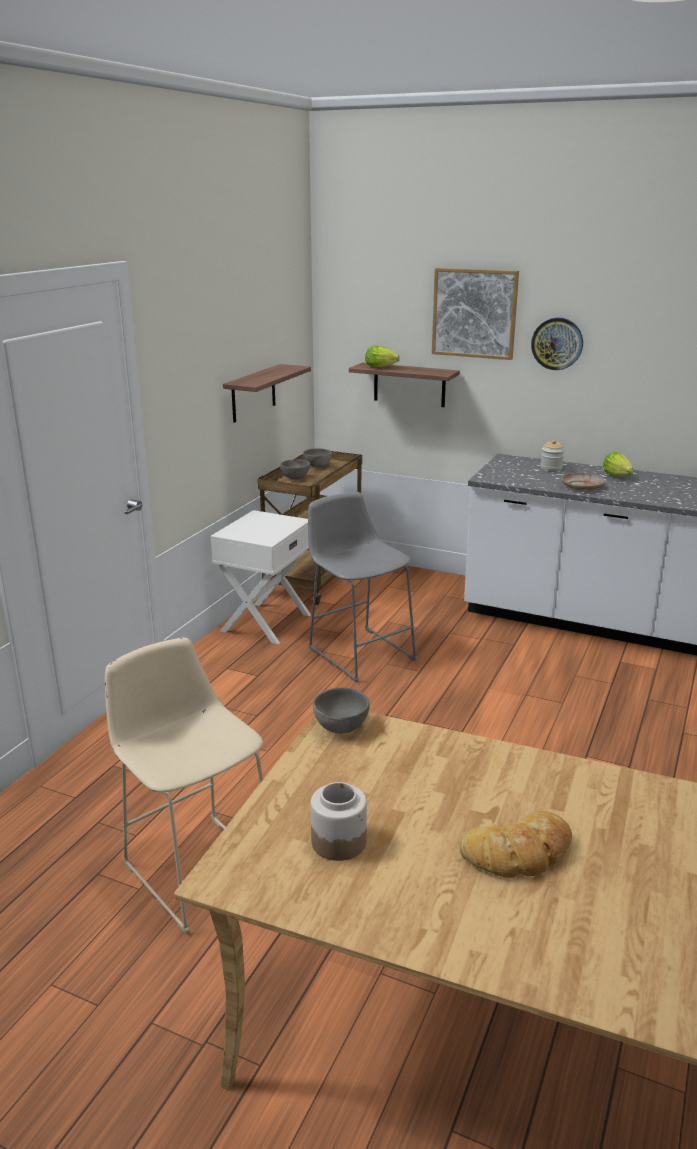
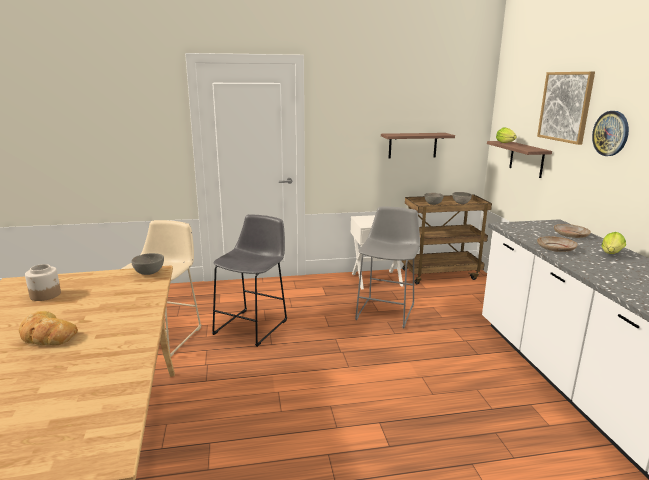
camera: 55 degrees right, 5 degrees down
(271, 767) = (253, 325): none -> grey stool
(551, 468) = (570, 235): jar -> beige plate

